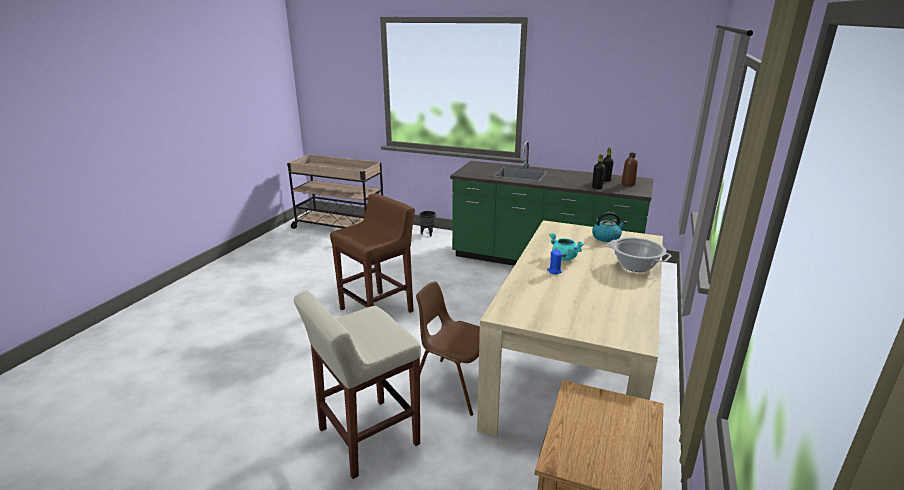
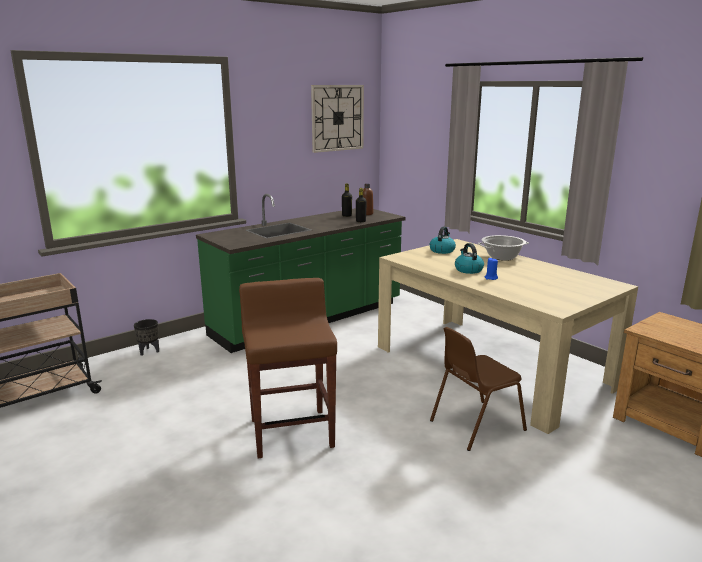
camera: 60 degrees left, 5 degrees down
(367, 437) = (530, 499): beige stool -> none
(563, 258) = (468, 270): turquoise cooking pot -> kettle
(646, 79) = (337, 118): none -> wall clock

